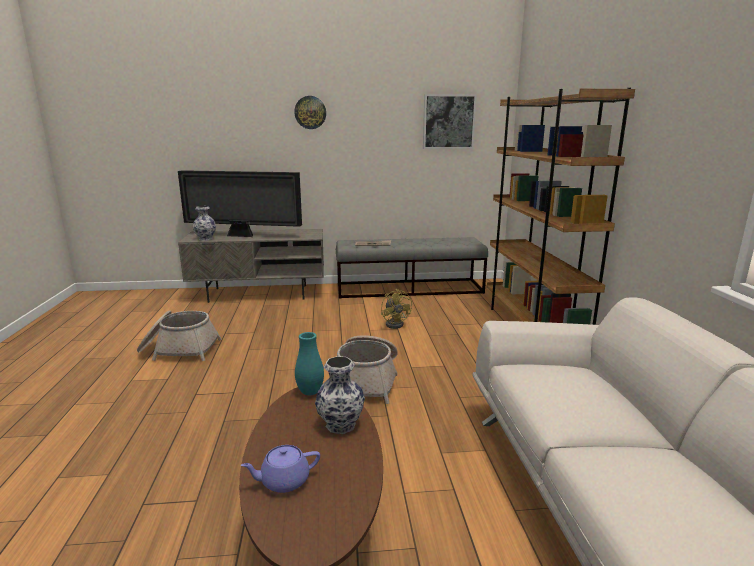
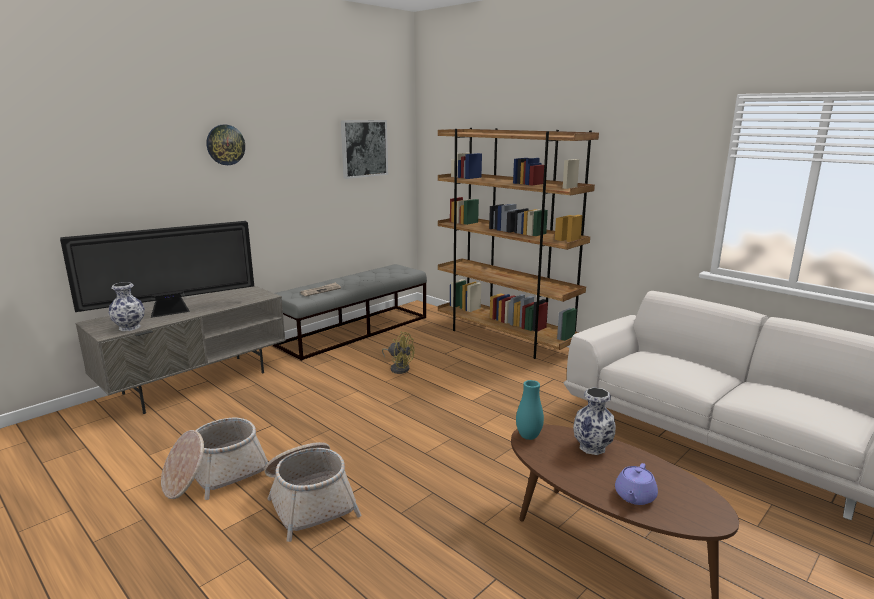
camera: 40 degrees left, 0 degrees up
(367, 381) = (458, 425): basket -> basket (309, 500)

